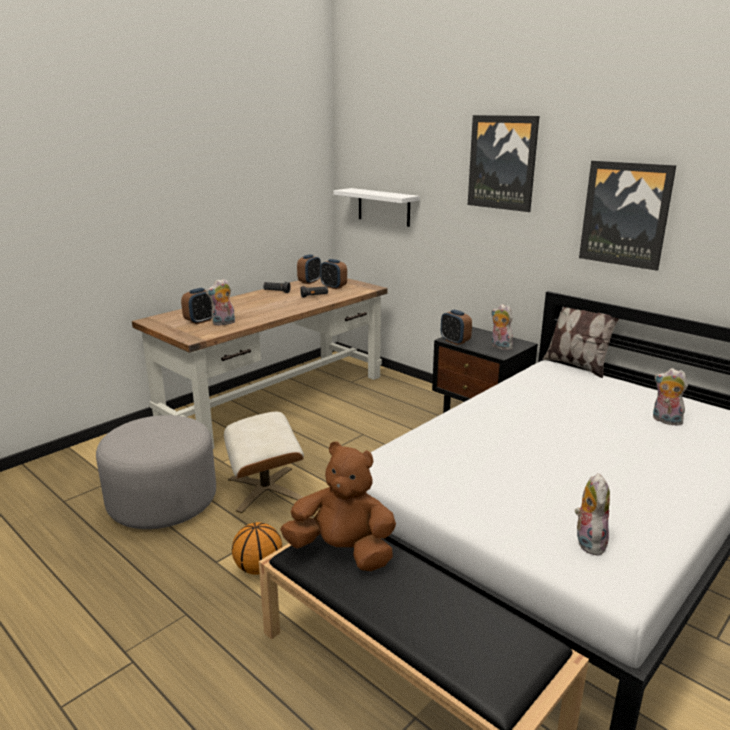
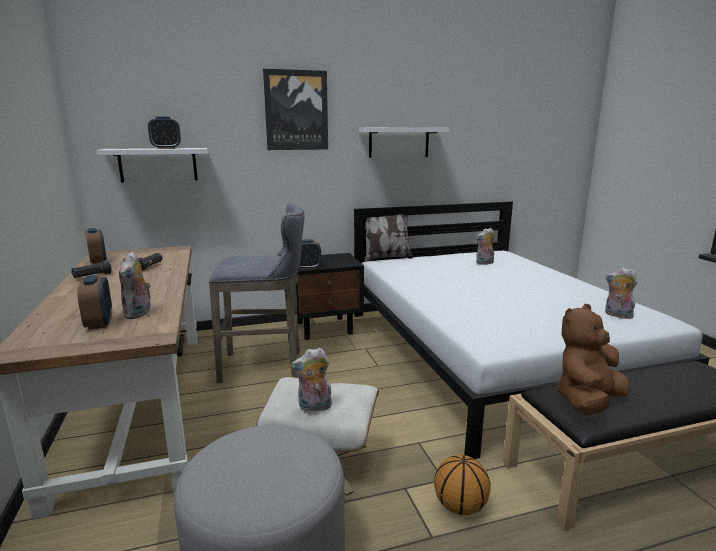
camera: 60 degrees left, 5 degrees down
(333, 287) = (140, 257): alarm clock -> alarm clock (166, 148)
(373, 418) = (266, 366): none -> grey stool
(499, 347) = (339, 261): plush toy -> plush toy (314, 407)
(625, 214) = (399, 142): picture -> white shelf

